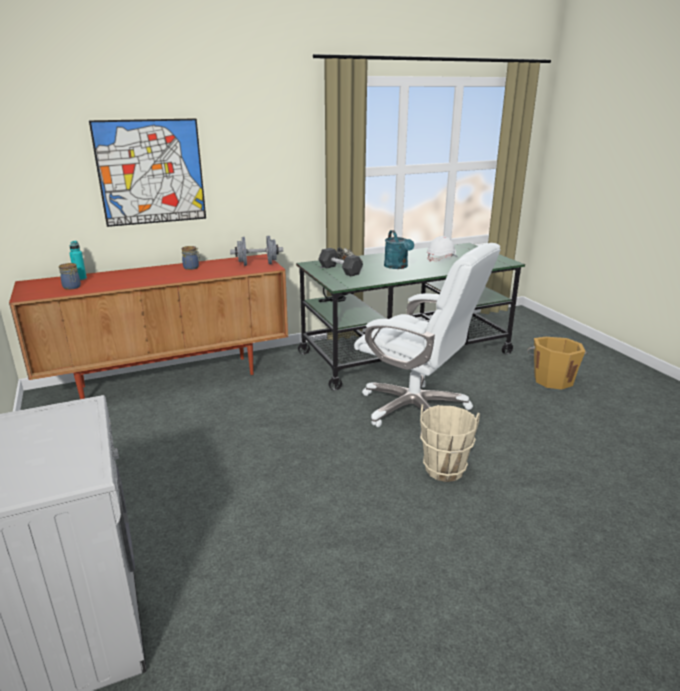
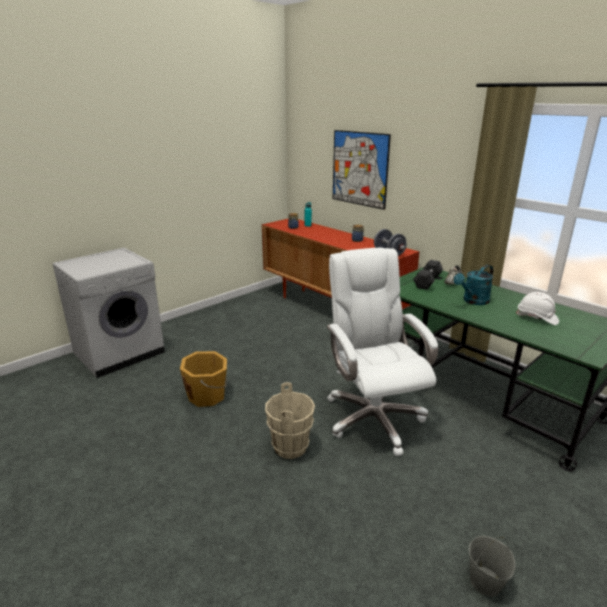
camera: 70 degrees right, 0 degrees up
(415, 410) = (373, 418): white office chair -> white office chair turned 150 degrees clockwise
(552, 380) = (535, 517): orange bucket -> orange bucket (208, 396)
(610, 416) = (486, 582): none -> grey bucket

